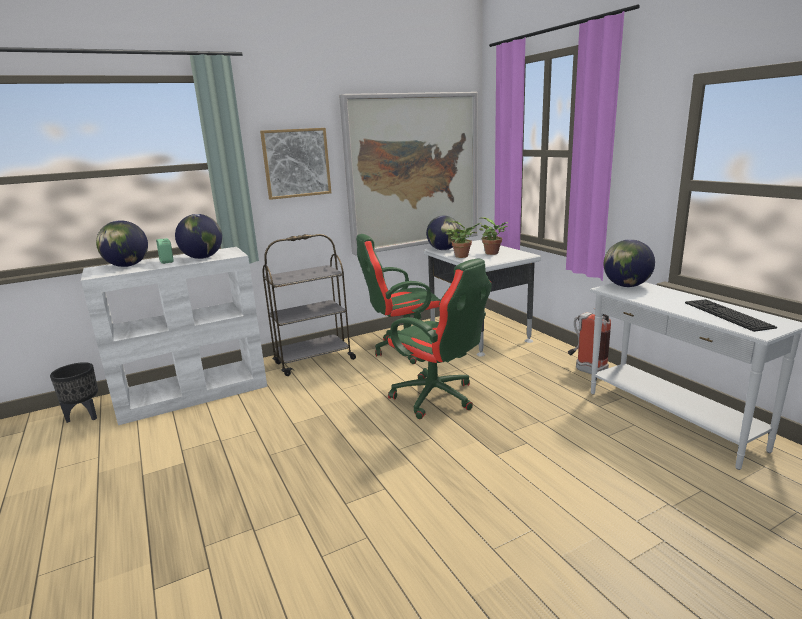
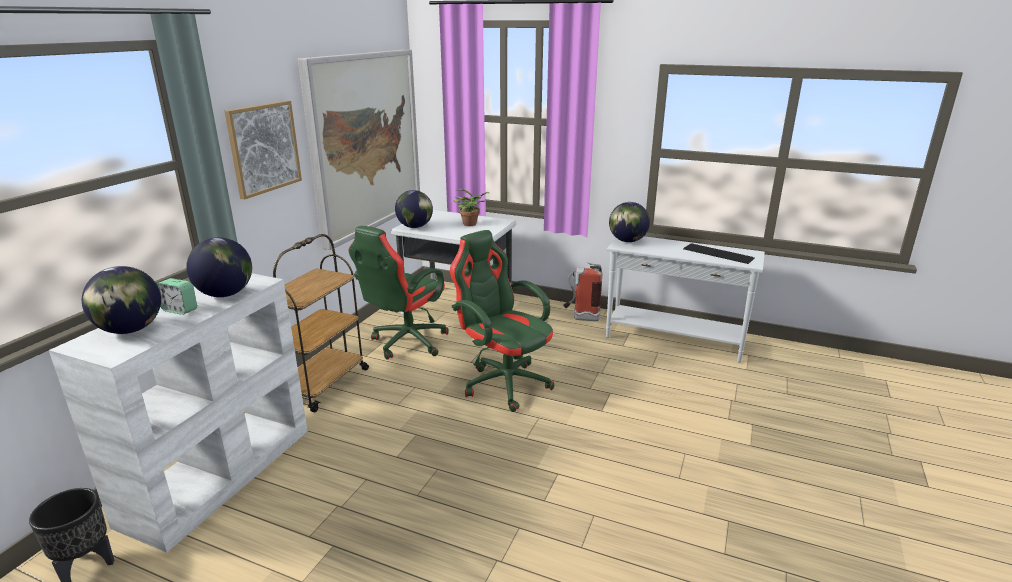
camera: 40 degrees left, 5 degrees up
(313, 361) = (323, 386): grey cart -> brown cart
(439, 400) = (503, 382): green office chair -> green office chair turned 135 degrees counterclockwise
(463, 256) = (449, 232): potted plant -> none

